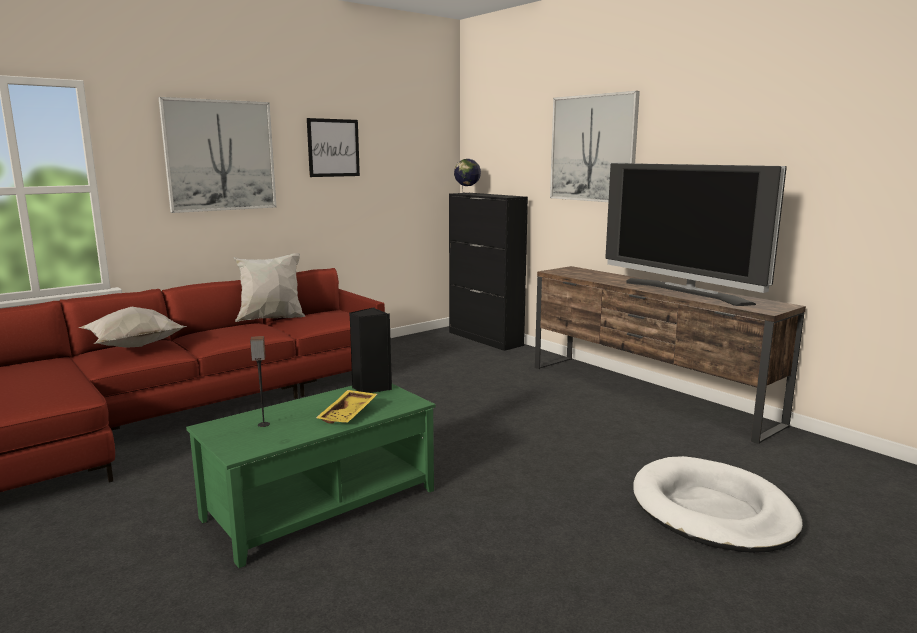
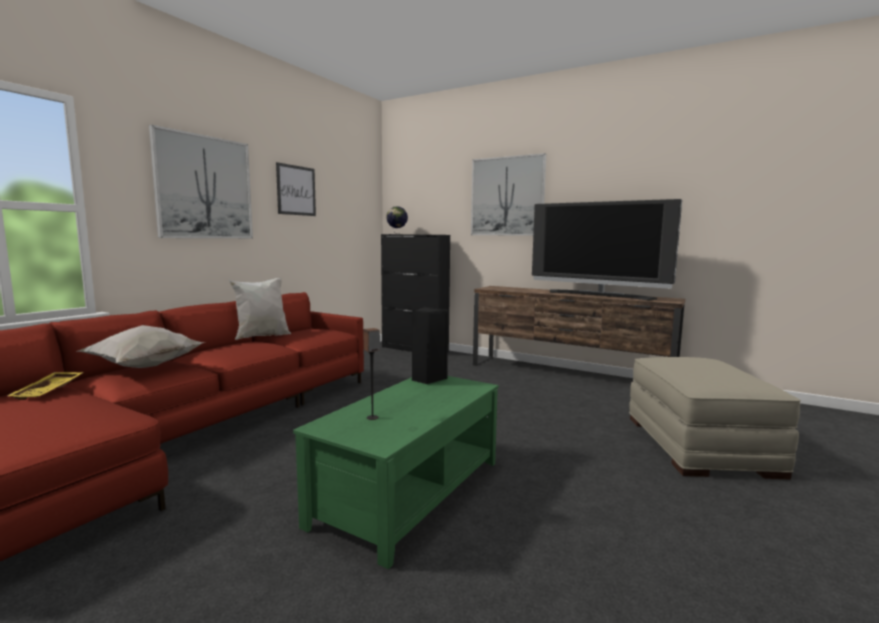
camera: 20 degrees left, 5 degrees down
(349, 414) = (439, 400): yellow tray -> yellow tray (49, 392)
(712, 510) = (699, 445): white dog bed -> beige ottoman

